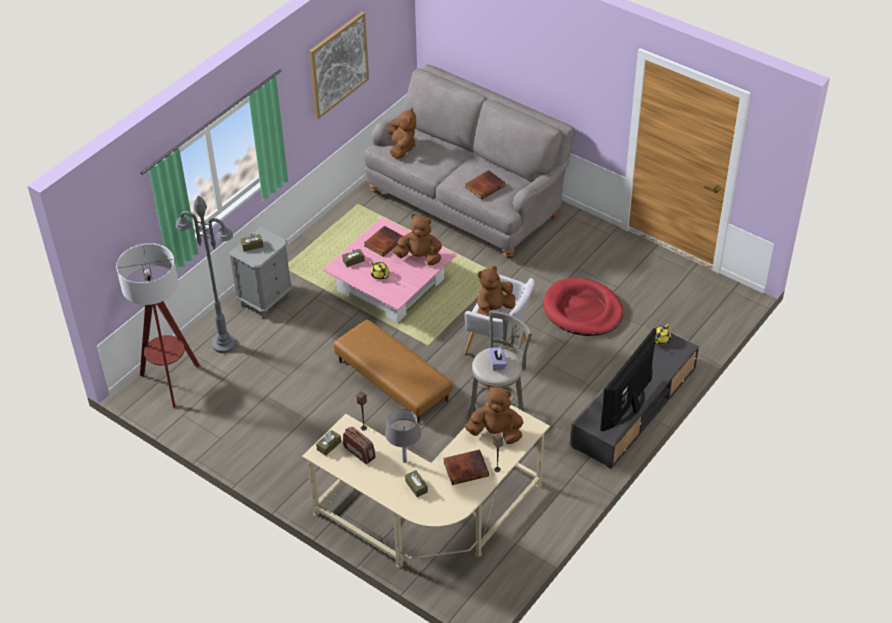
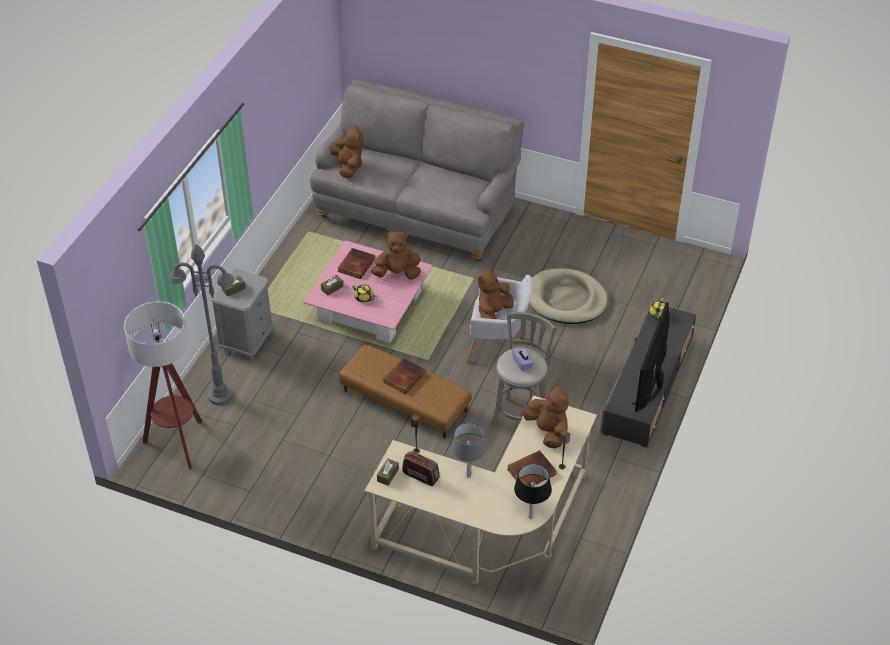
camera: 15 degrees left, 0 degrees up
(338, 64) = (283, 91): picture -> none
(416, 486) = (489, 498): brown tissue box -> none
(449, 512) = (531, 517): none -> black table lamp
(484, 186) = (445, 192): book -> book (403, 377)
(496, 433) = (547, 431): brown plush toy -> brown plush toy turned 60 degrees clockwise
(582, 310) = (566, 299): red dog bed -> beige dog bed

